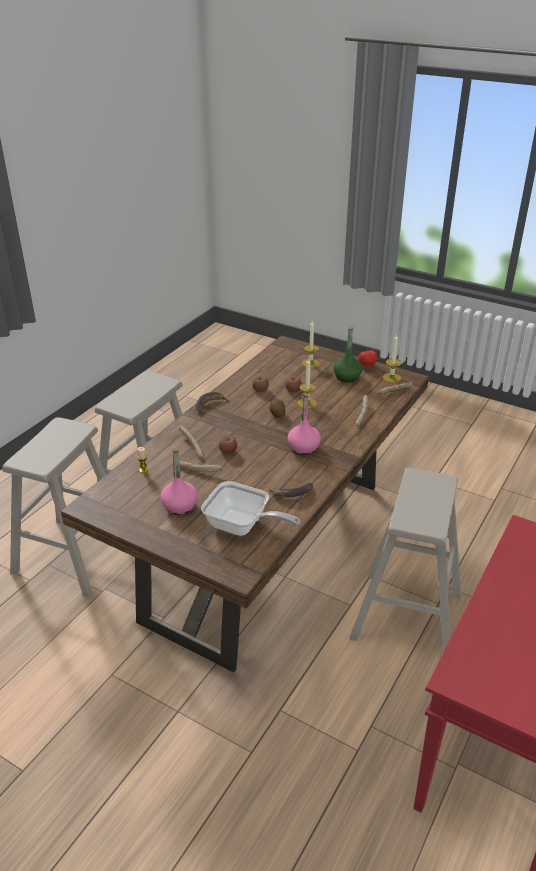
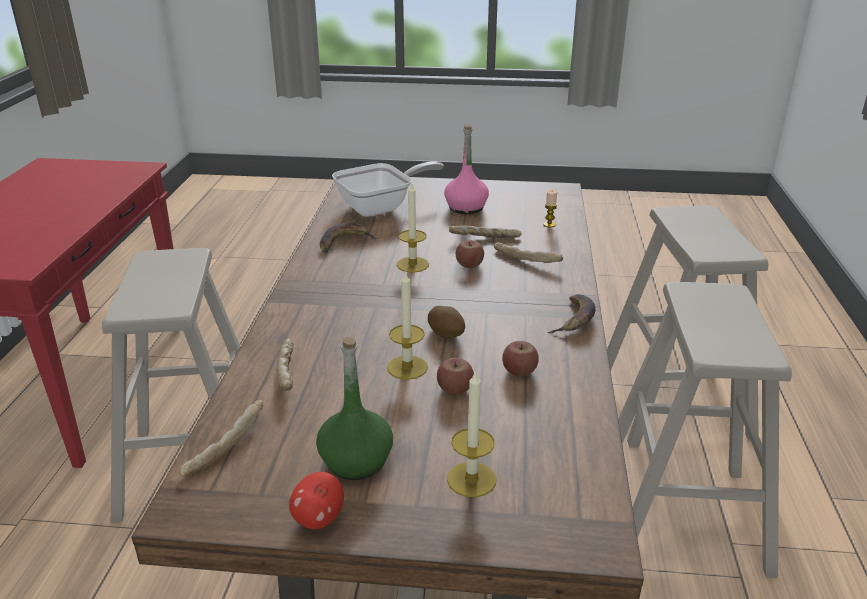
camera: 155 degrees right, 5 degrees down
(242, 526) = (381, 207): frying pan -> frying pan turned 150 degrees clockwise
(304, 447) = (363, 293): pink bottle -> none
(391, 378) = (239, 493): candle -> candle (412, 264)

